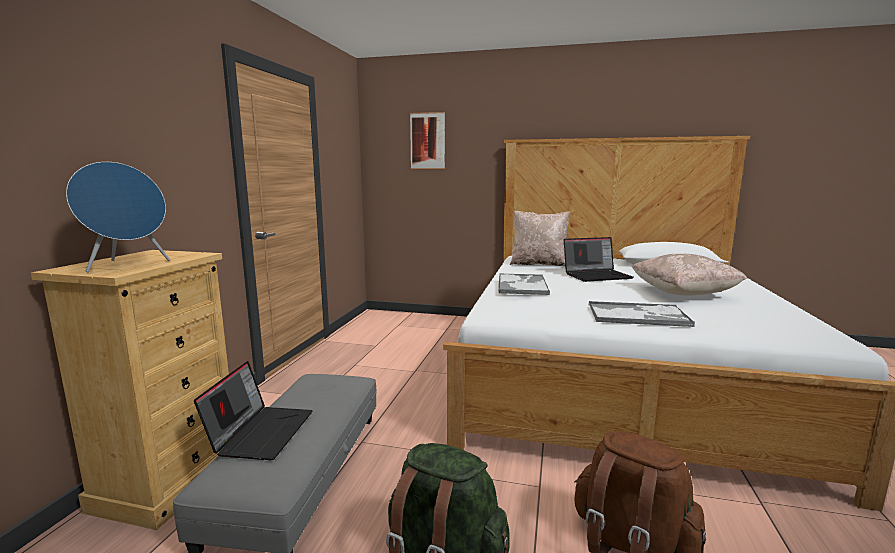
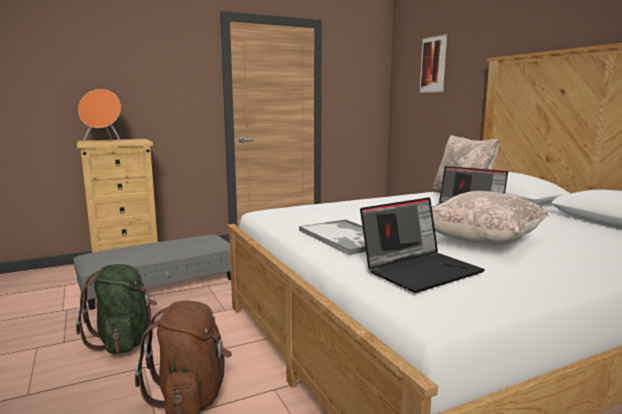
camera: 50 degrees right, 0 degrees up
(128, 265) = (104, 141): blue speaker -> orange speaker
(261, 432) = (135, 246): laptop -> laptop (421, 270)
(522, 285) = (357, 202): tray -> none

